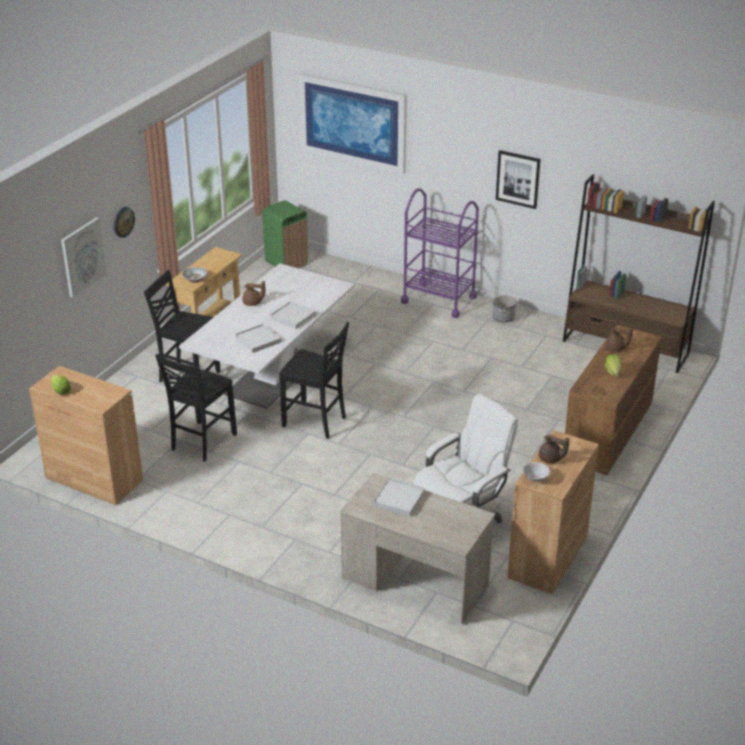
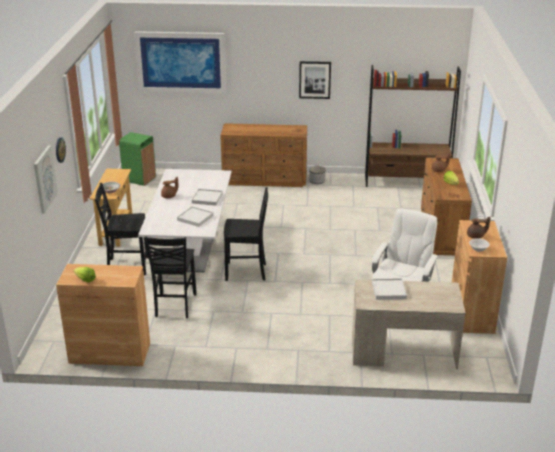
camera: 25 degrees left, 5 degrees down
(438, 299) = (265, 180): purple cart -> brown dresser

